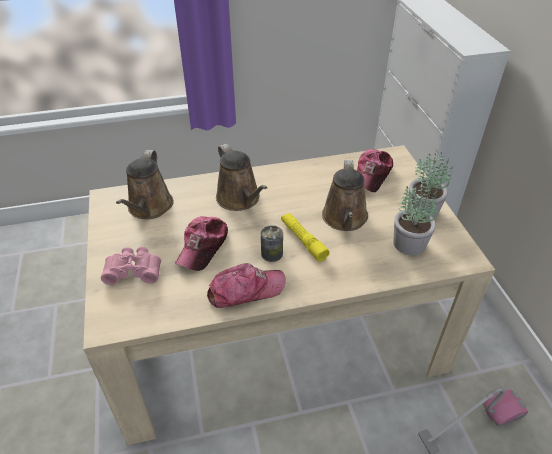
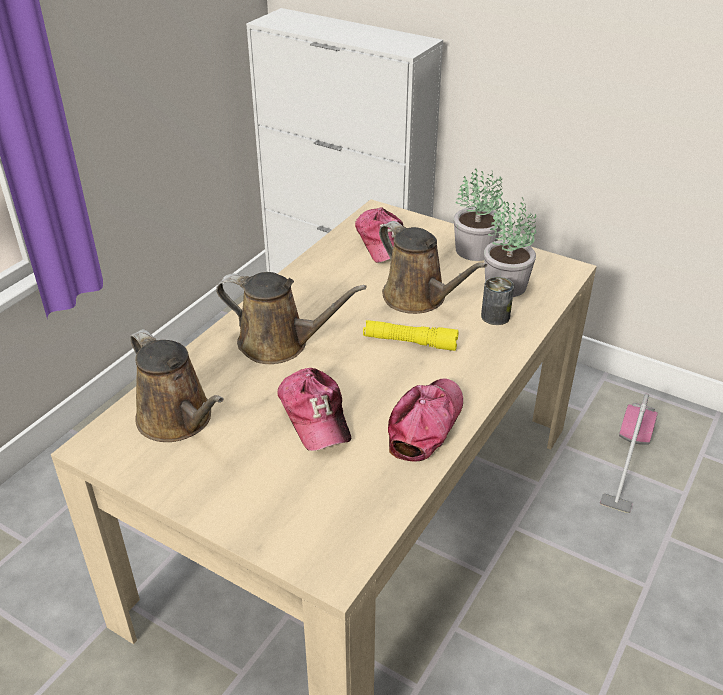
camera: 45 degrees left, 5 degrees down
(134, 270) = (272, 494): pink binoculars -> none
(272, 253) = (398, 374): can -> can (495, 316)

